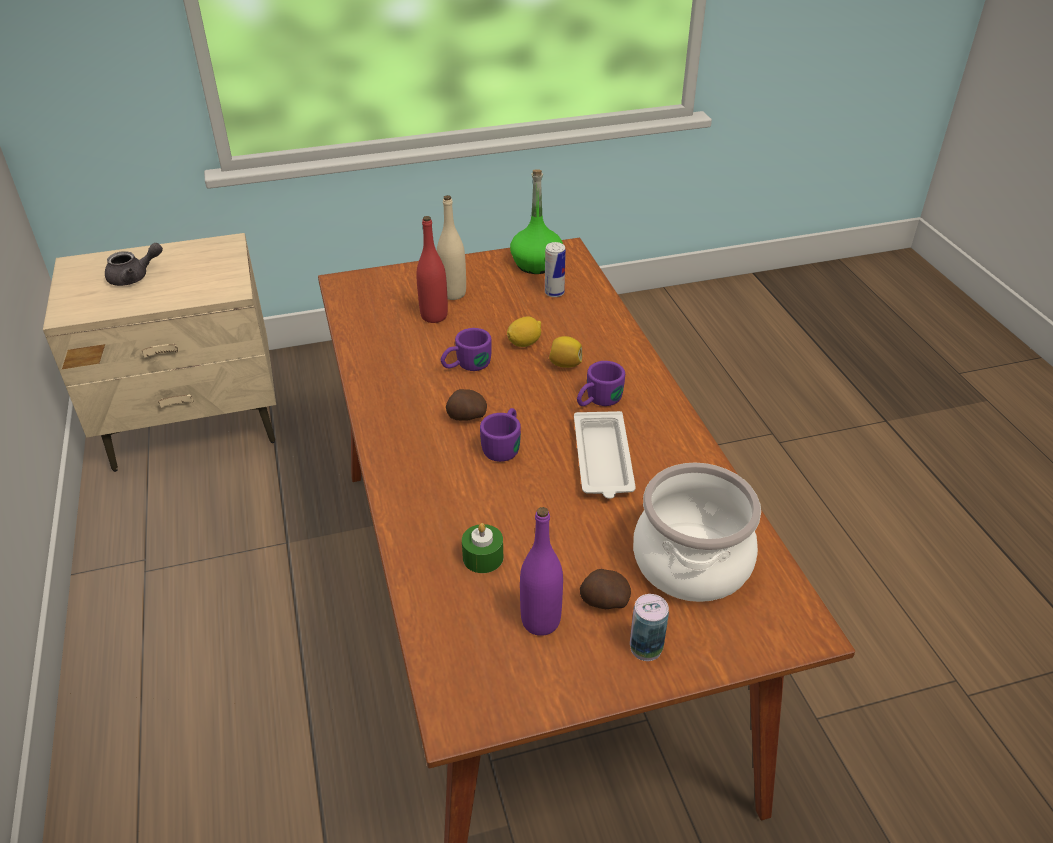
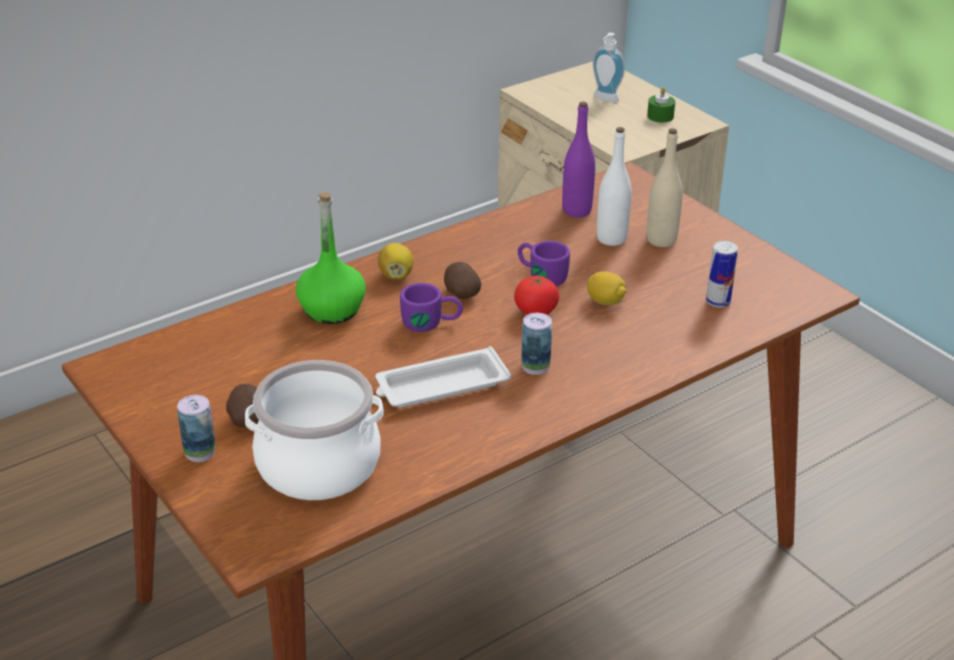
camera: 70 degrees right, 5 degrees down
(134, 277) = (604, 99): grey teapot -> soap dispenser
(434, 316) = (611, 239): red bottle -> white bottle
(483, 557) = (276, 343): green candle -> green candle (660, 116)
(518, 382) = (535, 311): none -> tomato
(536, 264) = (767, 278): green bottle -> green bottle (332, 309)
(540, 621) = (213, 388): purple bottle -> purple bottle (576, 211)
(565, 364) = (586, 334): lemon -> lemon (396, 275)
(597, 401) = (535, 366): purple mug -> can

